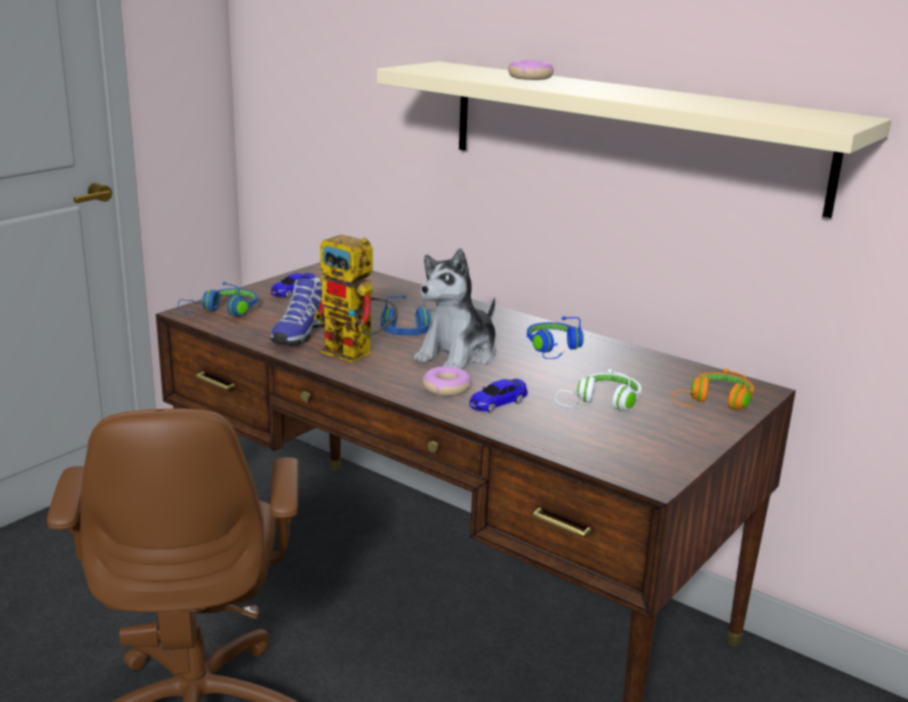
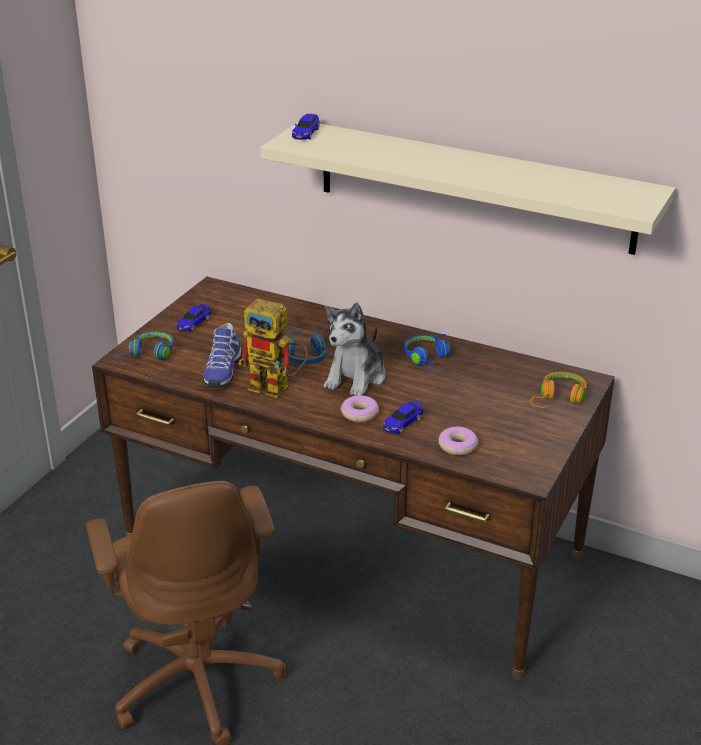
camera: 10 degrees left, 10 degrees up
(437, 66) = (306, 133): none -> toy car
(530, 77) = (390, 148): donut -> donut (457, 446)
(601, 403) = (478, 411): white headphones -> none

